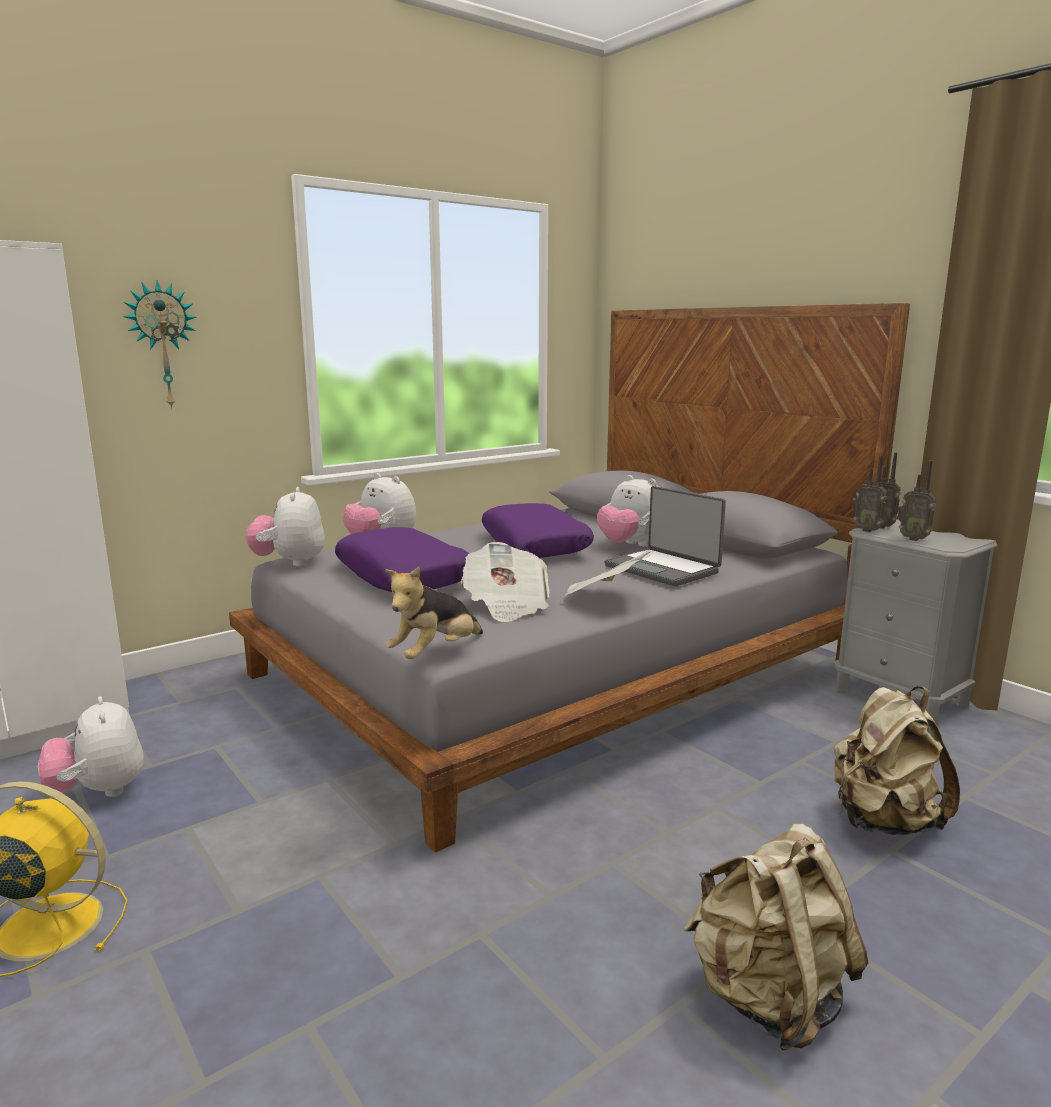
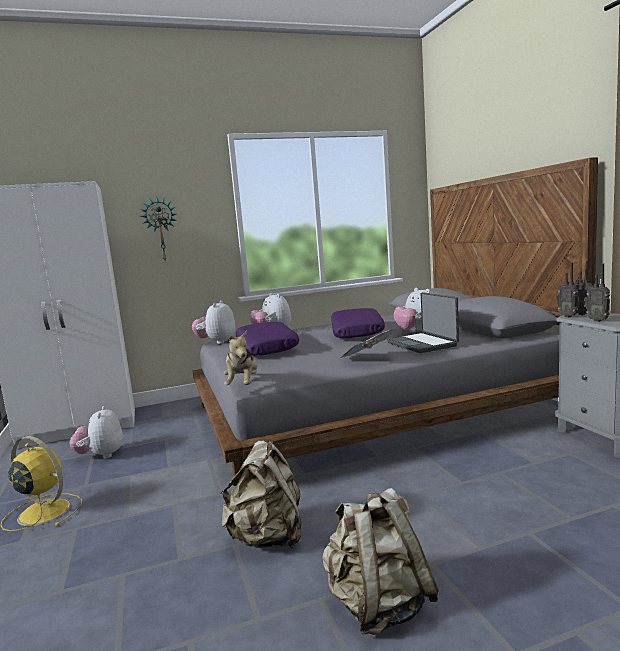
camera: 20 degrees right, 5 degrees down
(435, 654) = (243, 385): plush toy -> plush toy turned 60 degrees counterclockwise
(506, 605) = (306, 362): newspaper -> none
(883, 822) = (535, 514): beige backpack -> beige backpack (268, 538)

